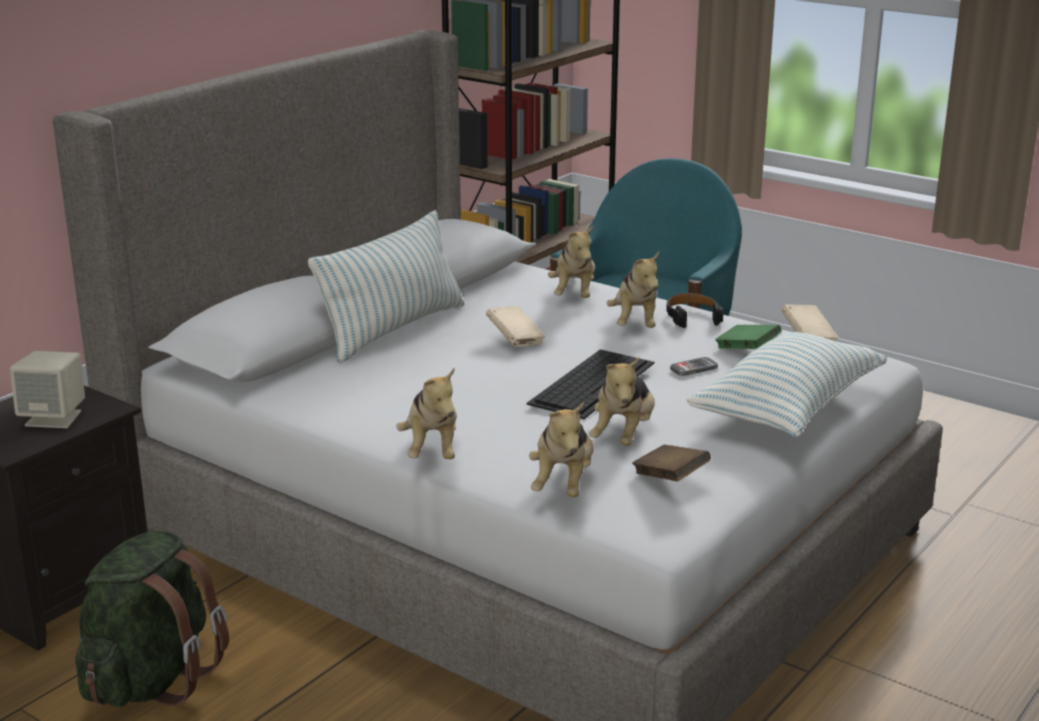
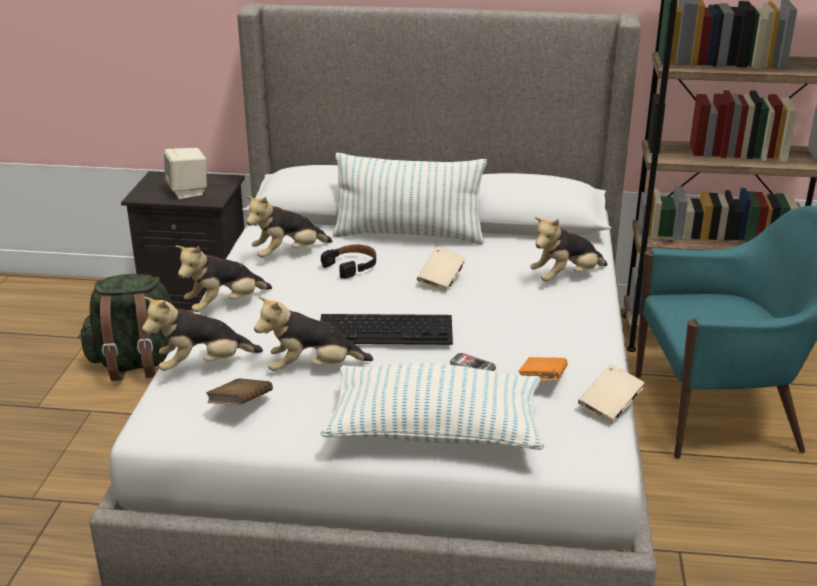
camera: 60 degrees right, 5 degrees up
(635, 323) = (536, 317): plush toy -> plush toy (288, 254)
(692, 317) = (583, 338): black headphones -> black headphones (351, 266)
(747, 350) = (542, 382): green book -> orange book

